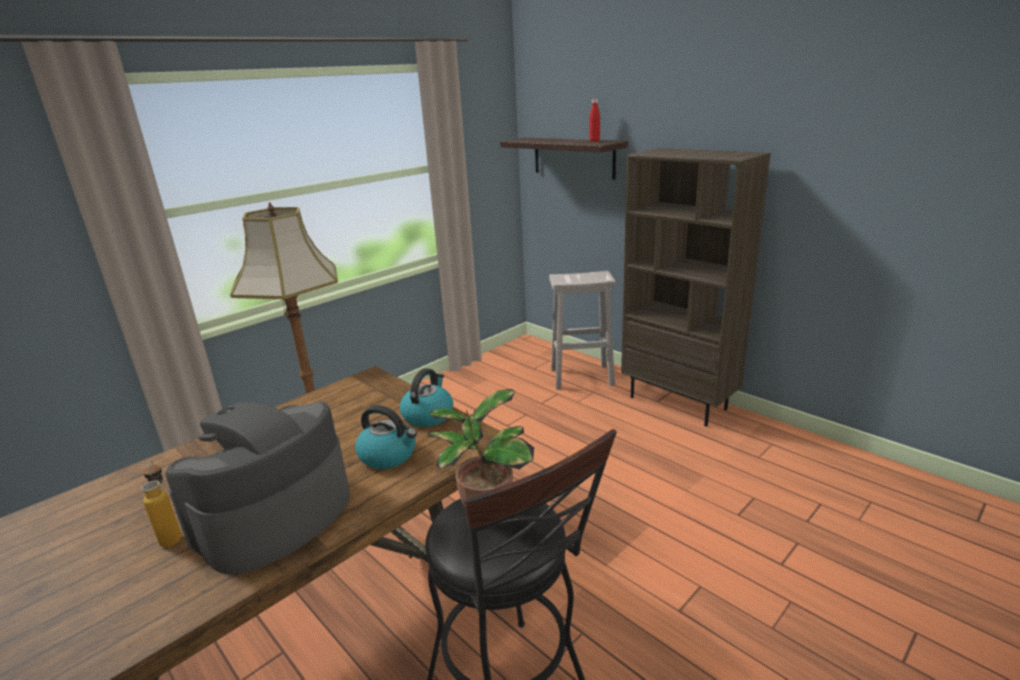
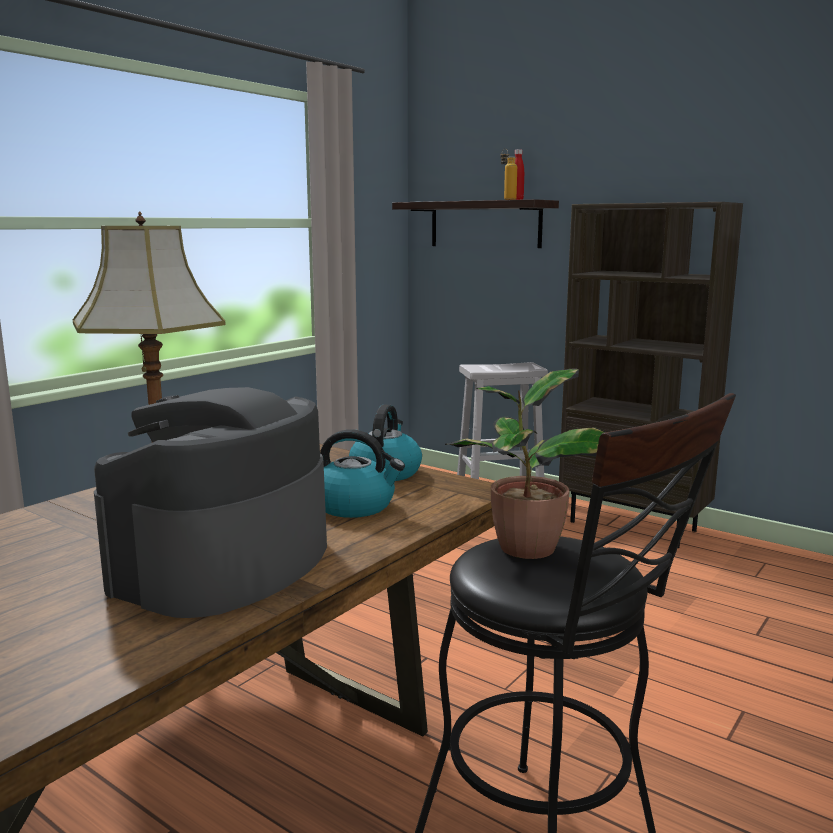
camera: 10 degrees left, 10 degrees down
(172, 535) = (72, 586): bottle -> bottle (507, 199)

